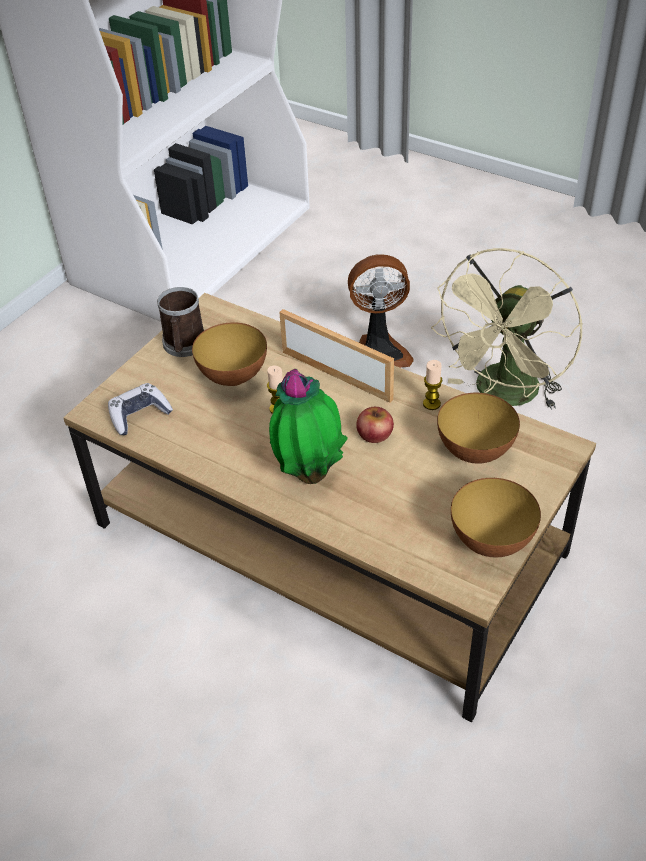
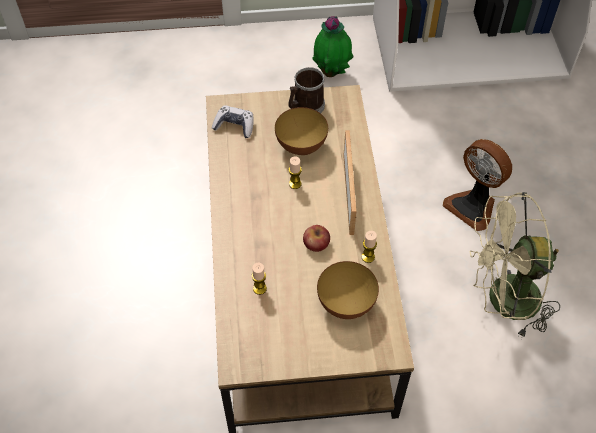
camera: 50 degrees right, 10 degrees up
(309, 473) = (257, 231): potted plant -> potted plant (332, 72)
(388, 512) = (259, 288): none -> candle
(491, 542) = (279, 354): bowl -> none

